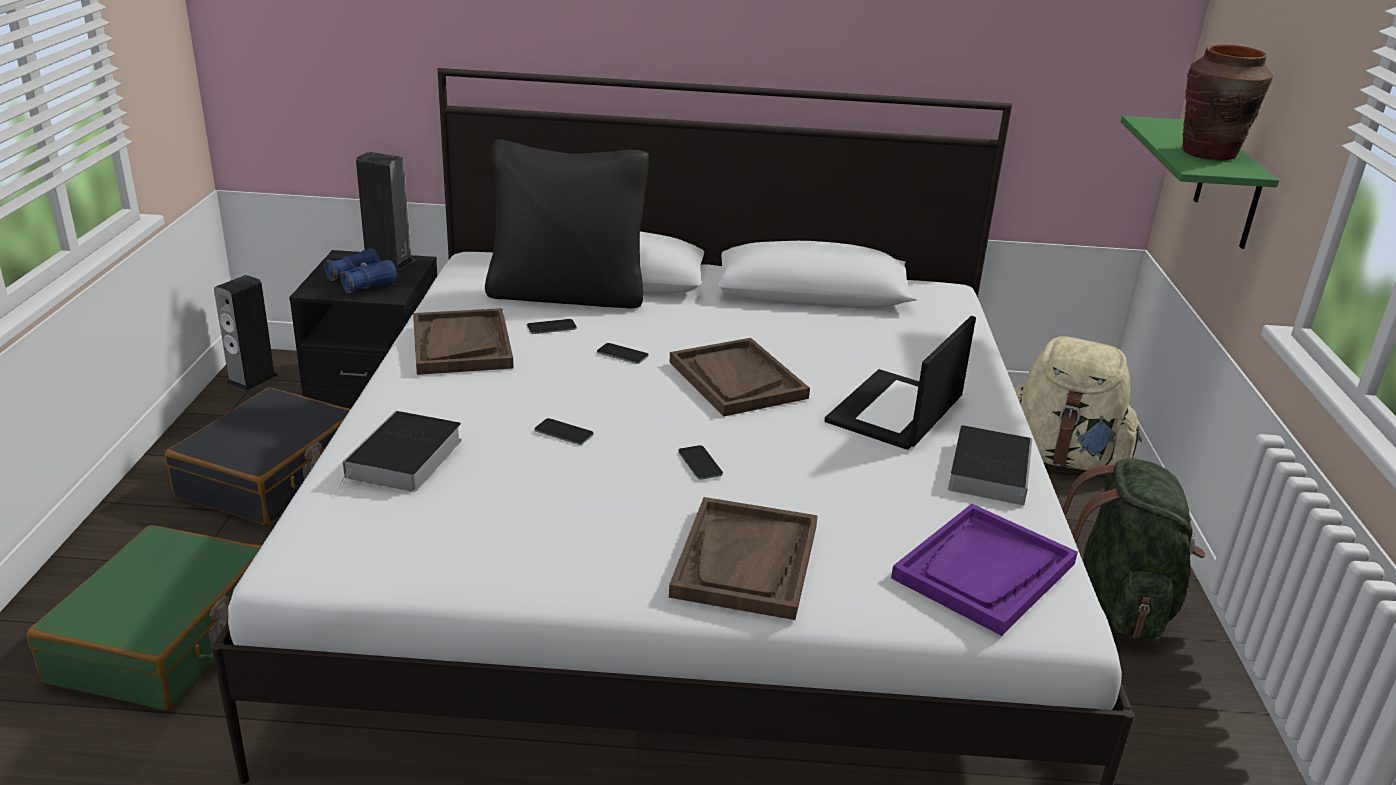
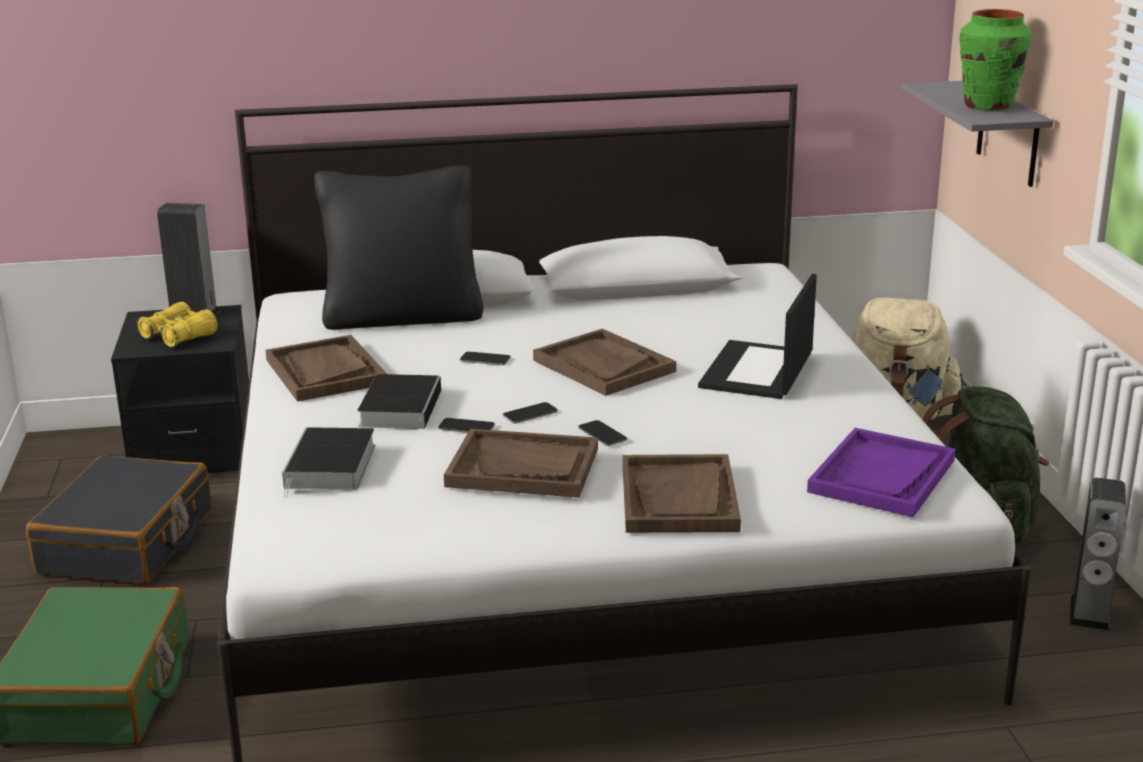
camera: 10 degrees left, 5 degrees down
(252, 379) = (55, 460): speaker -> speaker (1089, 613)
(362, 282) = (178, 336): blue binoculars -> yellow binoculars
(551, 327) = (404, 346): phone -> phone (530, 413)
(596, 493) = (523, 467): none -> brown tray
(989, 469) = (857, 404): book -> book (400, 407)
(1208, 153) = (988, 106): brown vase -> green vase
(1228, 186) = (1008, 134): green shelf -> grey shelf

